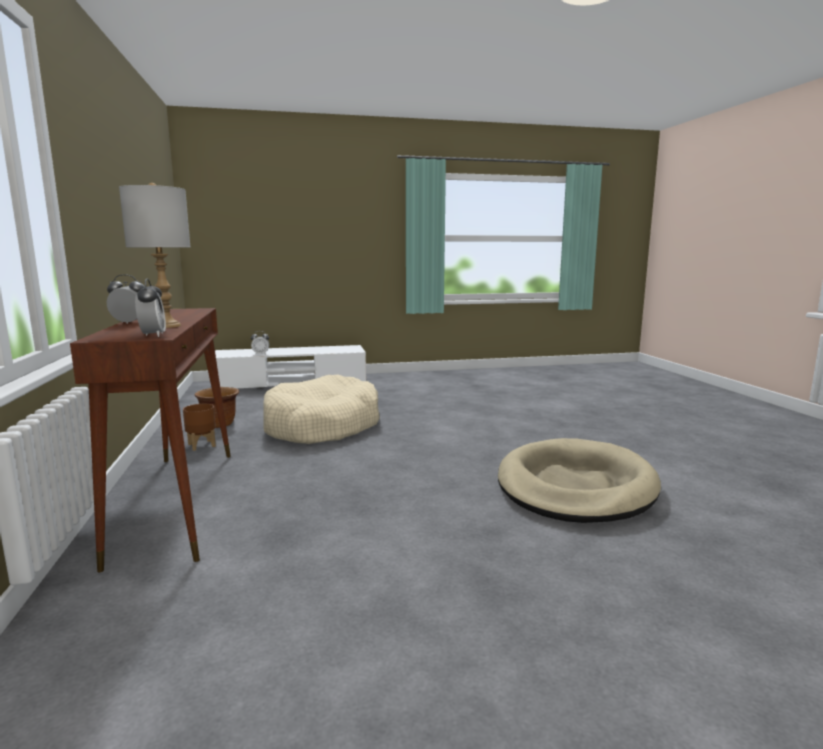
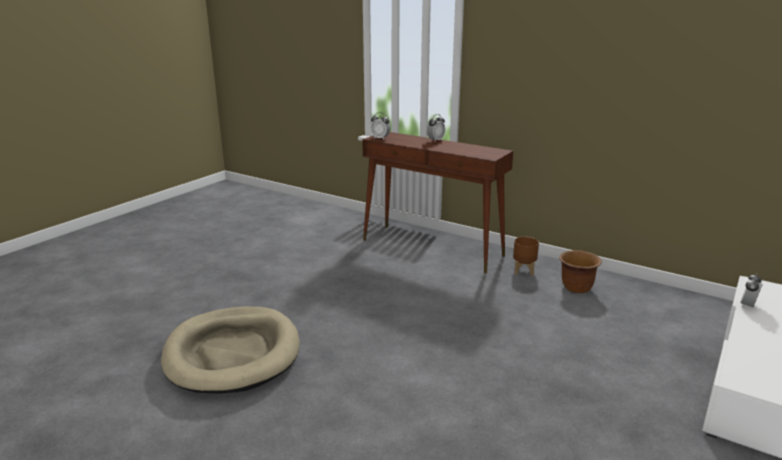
camera: 135 degrees right, 10 degrees up
(166, 326) = (409, 142): grey table lamp -> none
(321, 426) = (514, 323): beige dog bed -> none

